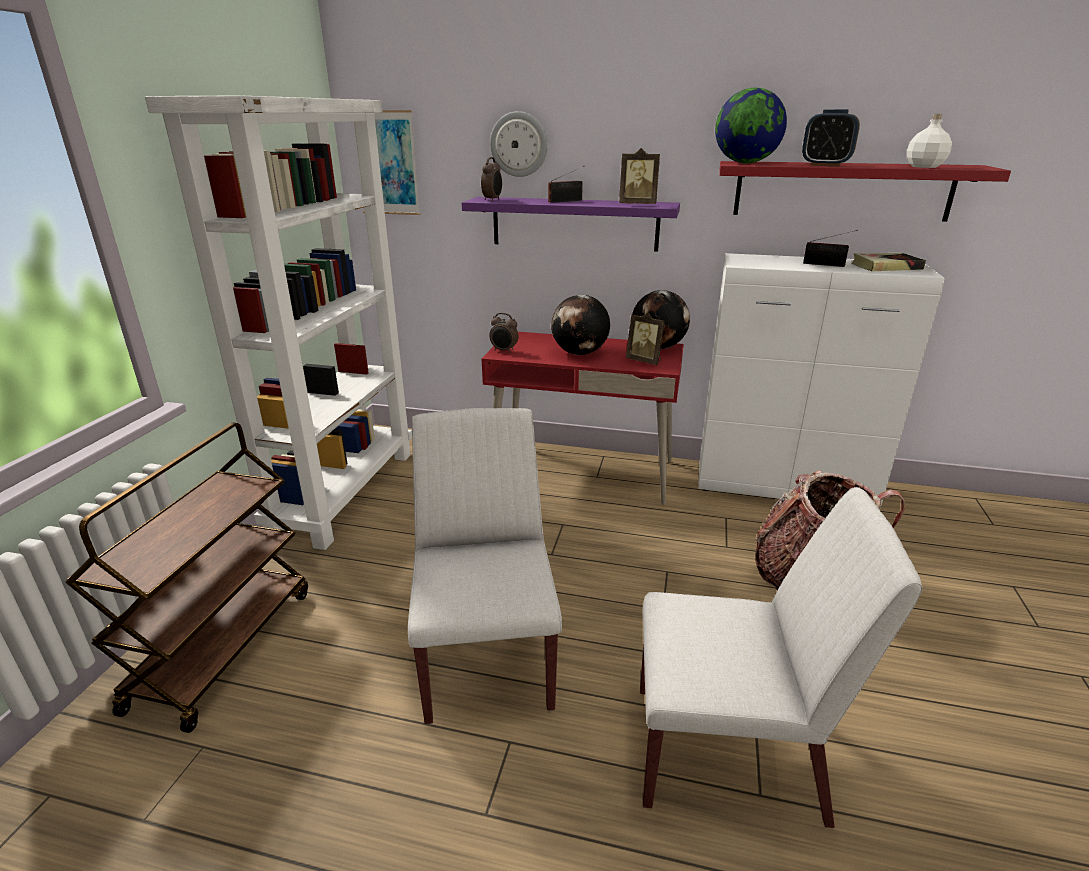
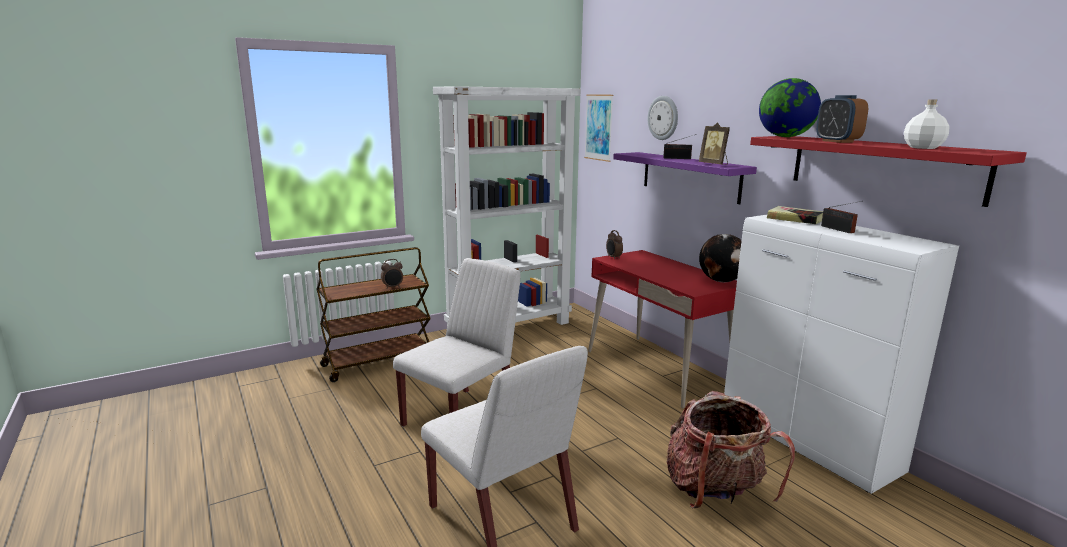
camera: 45 degrees right, 10 degrees down
(493, 200) = (635, 154): alarm clock -> alarm clock (393, 287)
(579, 353) = (656, 270): globe -> none
(645, 361) = (690, 284): picture frame -> none
(886, 267) = (893, 240): book -> book (795, 219)

